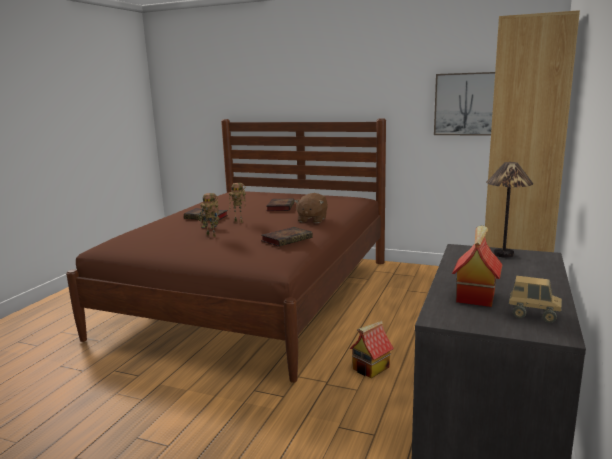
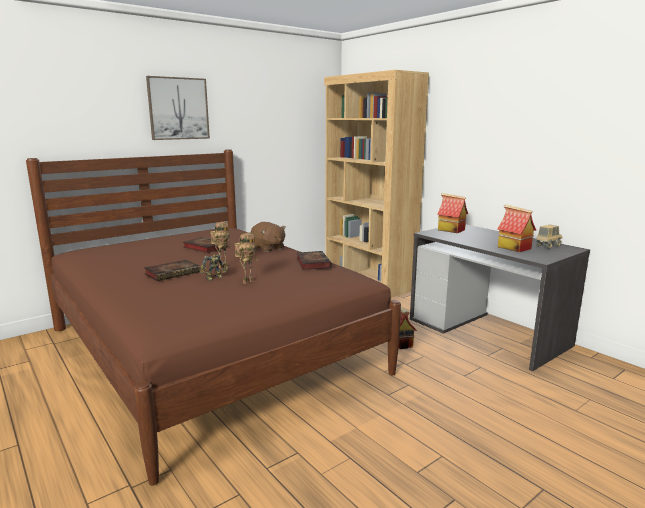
camera: 60 degrees left, 0 degrees up
(466, 104) = (287, 135): picture -> picture (178, 108)
(503, 254) = (450, 230): table lamp -> toy house

